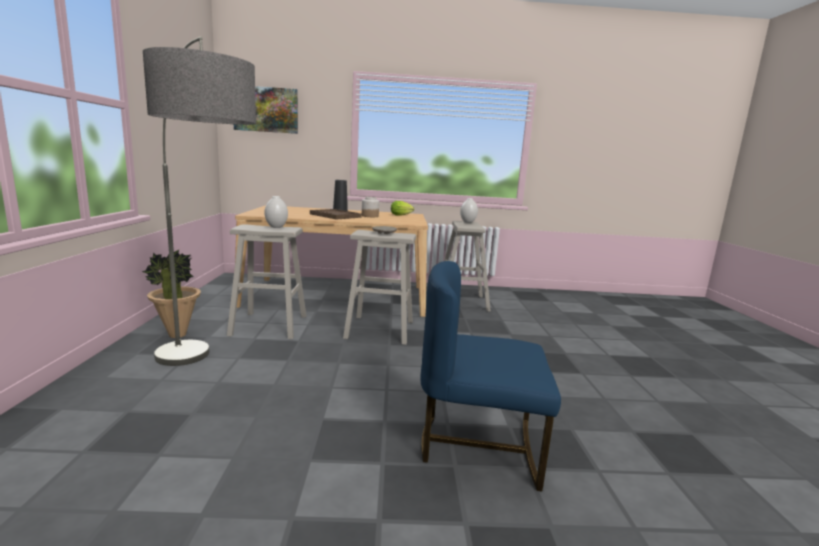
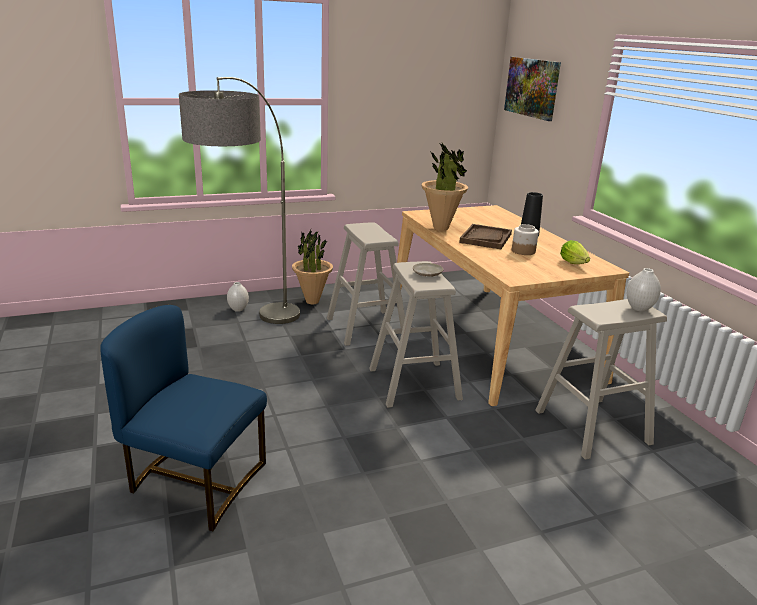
camera: 70 degrees right, 10 degrees up
(276, 227) = (380, 233): white vase -> white vase (238, 309)
(298, 217) = (441, 228): none -> potted plant
(478, 445) = (195, 482): blue chair -> blue chair turned 60 degrees counterclockwise

